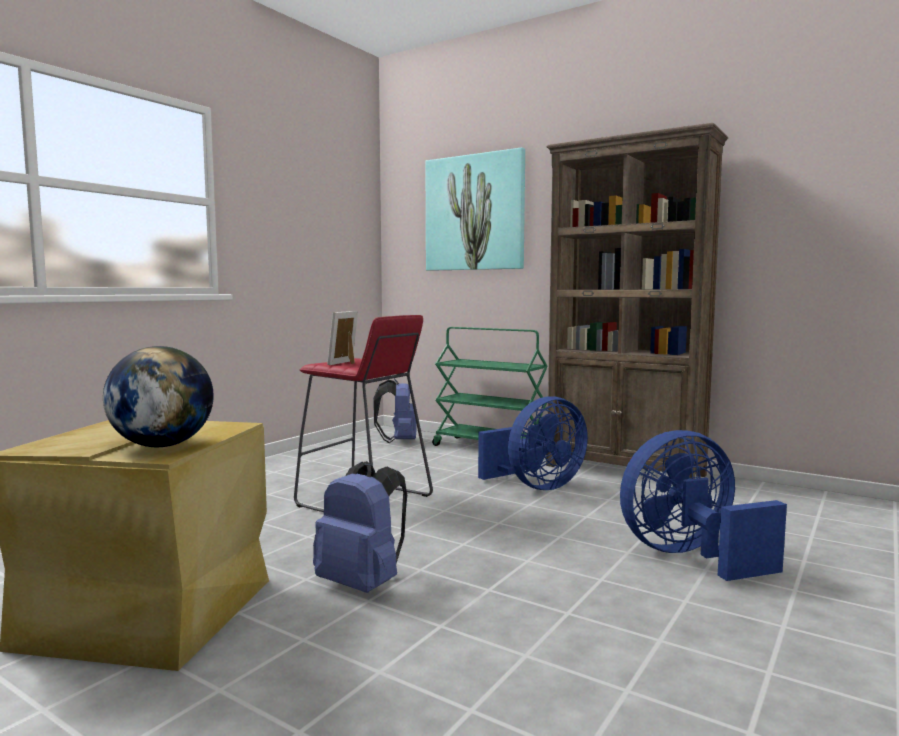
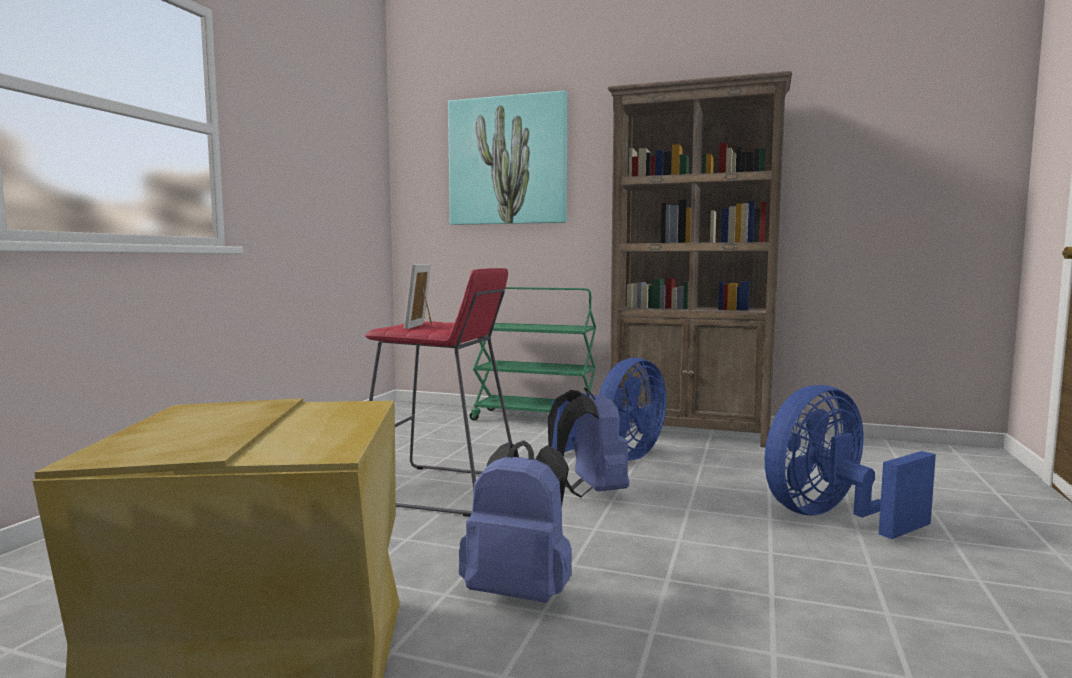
camera: 15 degrees left, 0 degrees up
(162, 445) = (306, 438): globe -> none
(399, 441) = (428, 418): blue backpack -> blue backpack (590, 492)

